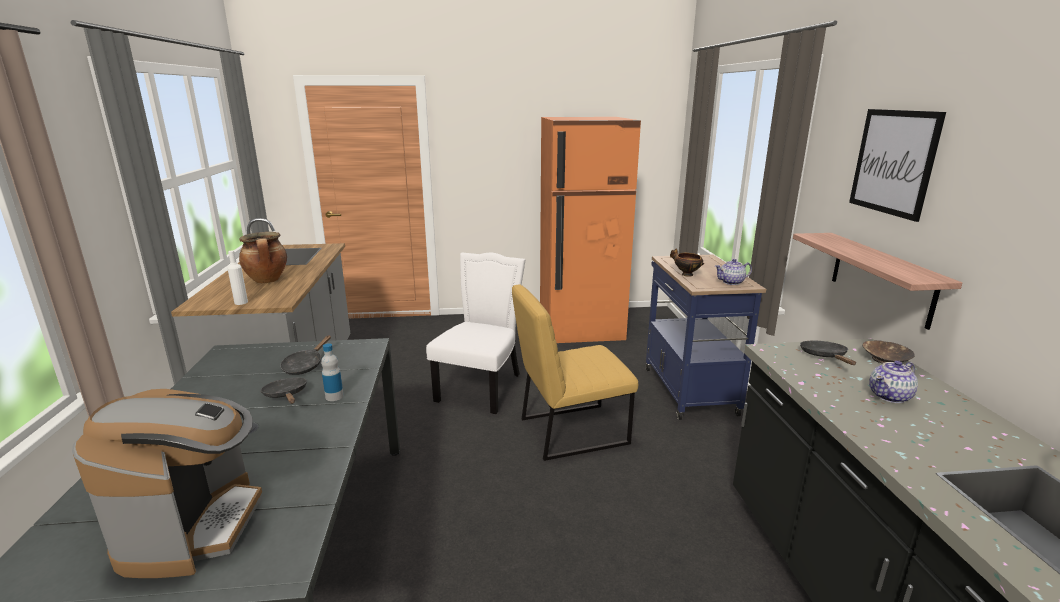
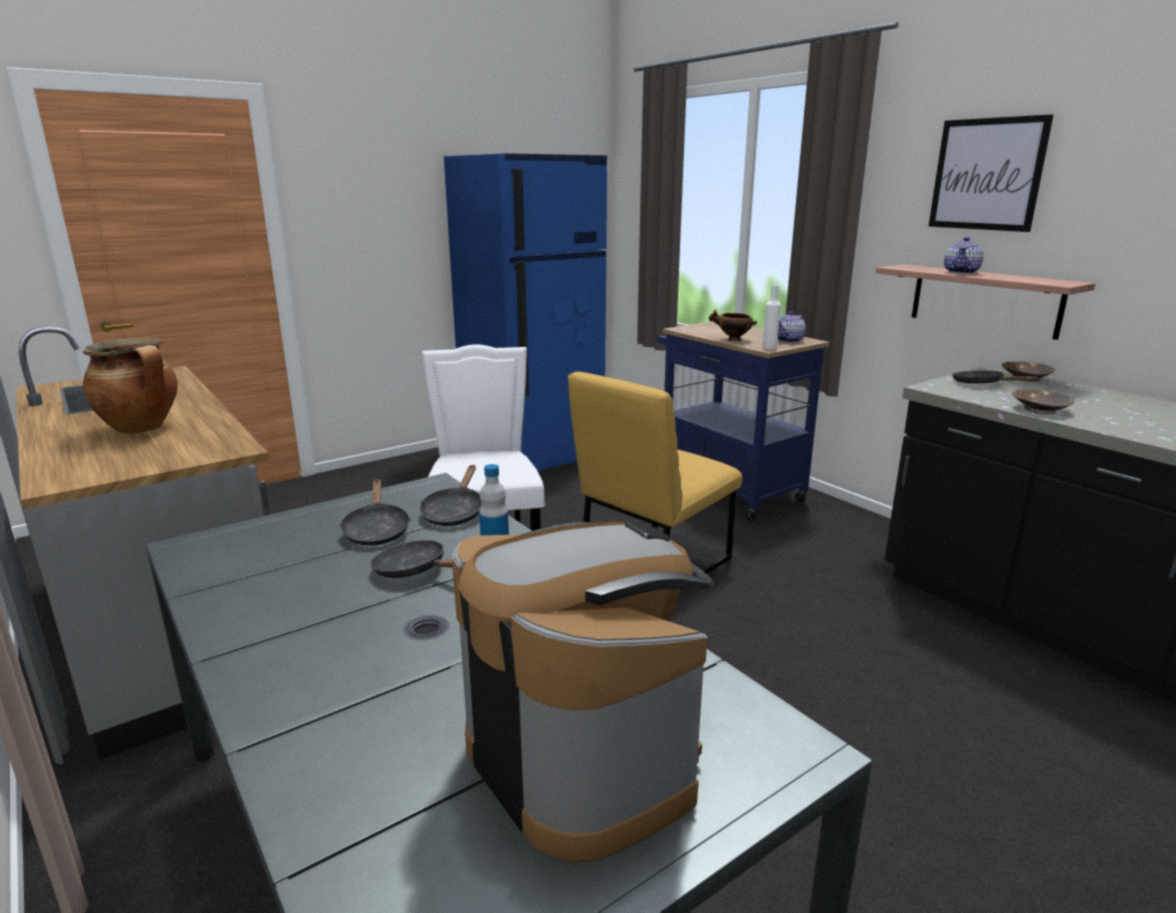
camera: 30 degrees left, 0 degrees up
(241, 302) = (153, 462): white bottle -> white bottle (769, 347)
(354, 365) = (454, 512): none -> black frying pan
(581, 325) = (532, 448): orange fridge -> blue fridge
(829, 393) = (1039, 409): none -> brown bowl
(890, 396) = (1080, 402): teapot -> teapot (961, 272)

